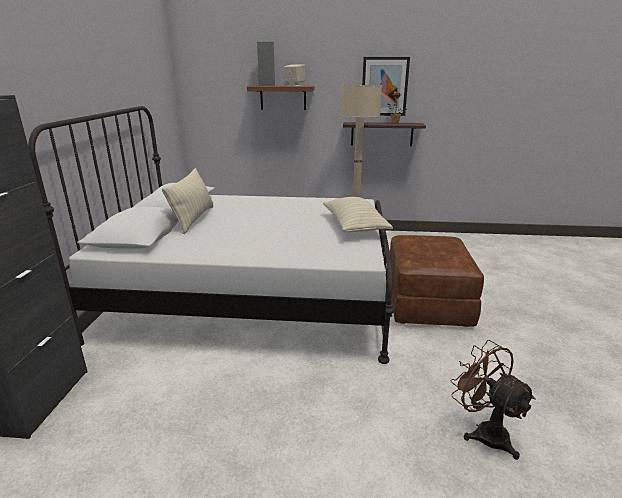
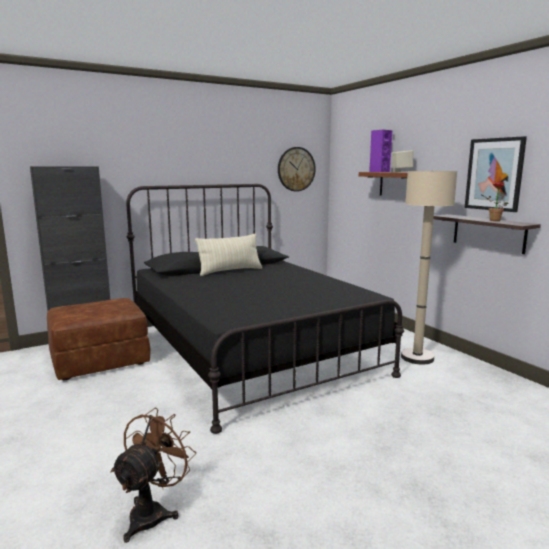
camera: 55 degrees right, 10 degrees down
(157, 84) = (296, 169): none -> wall clock
(252, 295) = (251, 351): white bed -> black bed
(267, 85) = (379, 171): grey speaker -> purple speaker
(354, 226) = (297, 306): beige pillow -> none
(426, 303) = (352, 427): brown ottoman -> brown ottoman (101, 360)

